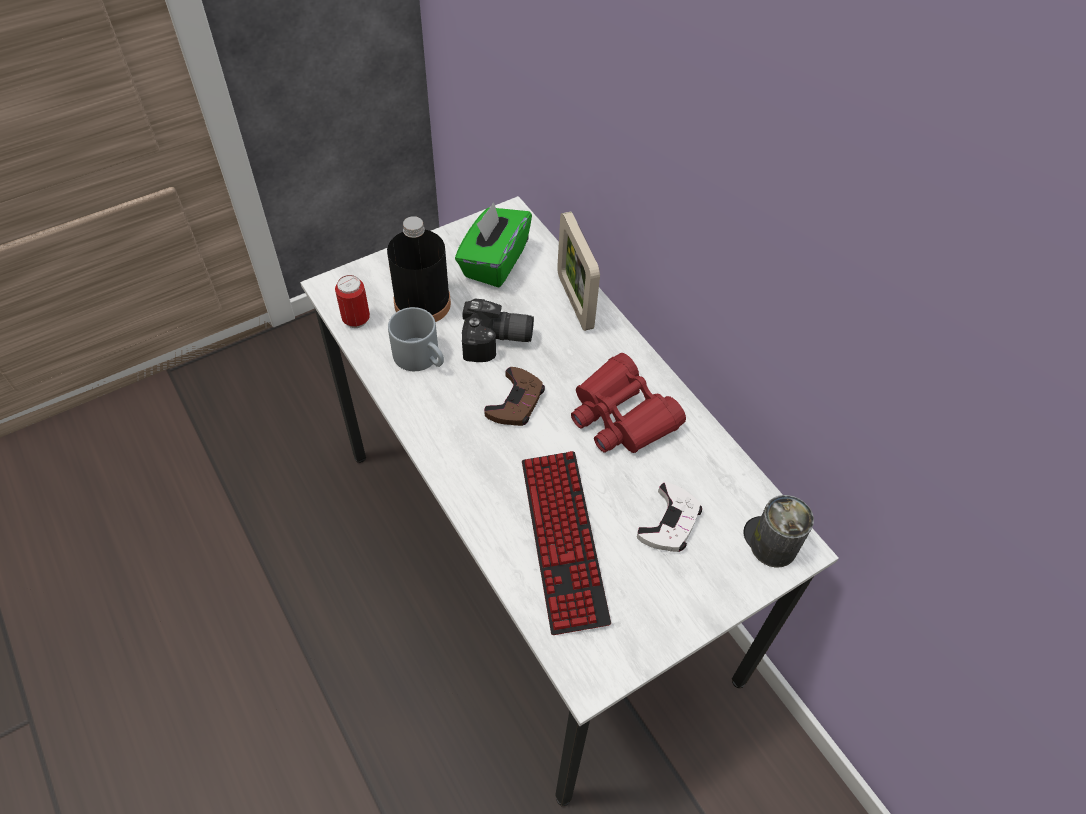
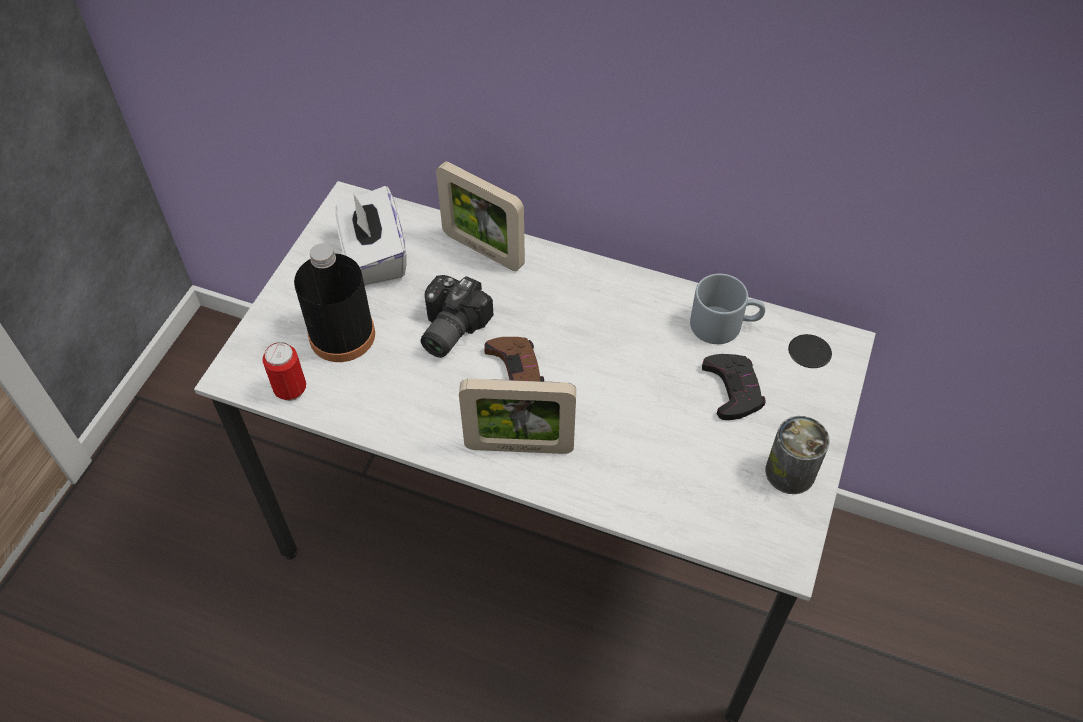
camera: 35 degrees left, 0 degrees up
(422, 357) = (391, 385): grey mug -> grey mug (724, 324)
(468, 457) = (519, 447): none -> picture frame
(494, 262) = (374, 256): green tissue box -> white tissue box
(497, 342) = (447, 328): camera -> camera turned 150 degrees clockwise
(563, 540) = (664, 461): keyboard -> none
(621, 416) = (615, 326): red binoculars -> none
(670, 522) = (733, 389): white game controller -> black game controller
(773, 546) = (824, 355): can -> can (790, 472)

